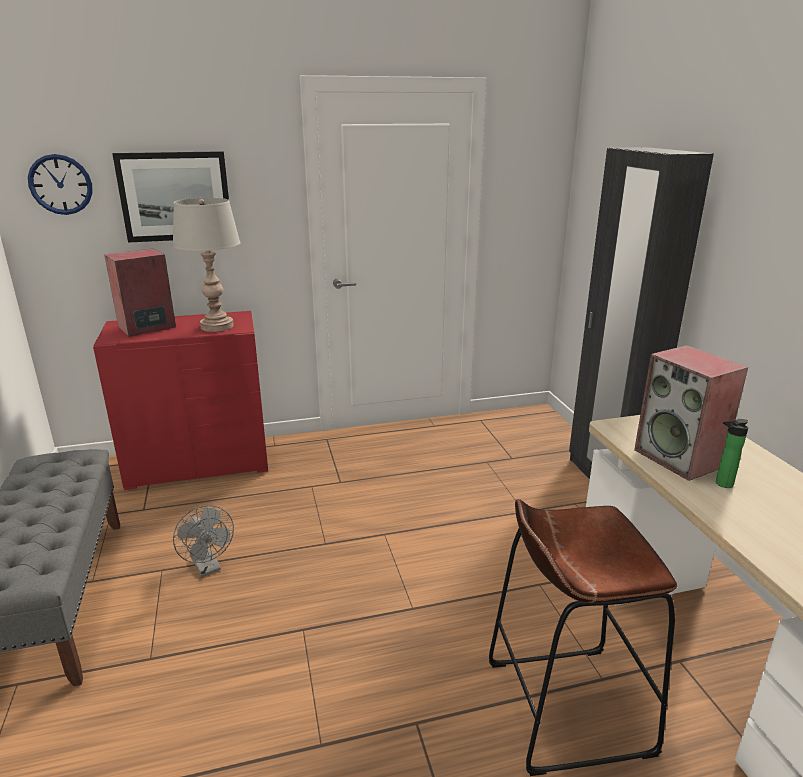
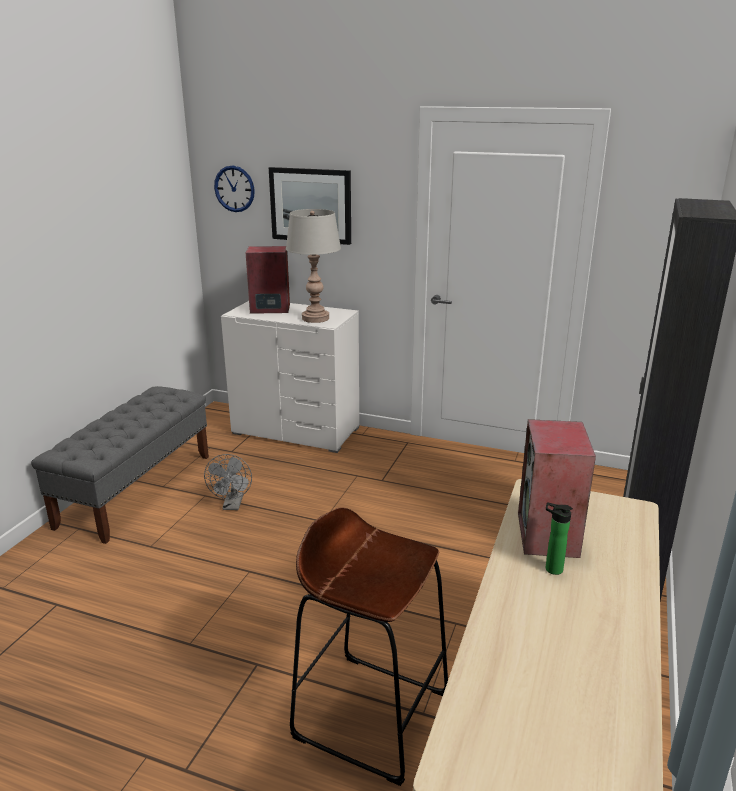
camera: 35 degrees right, 0 degrees up
(199, 462) = (296, 430): red dresser -> white dresser

